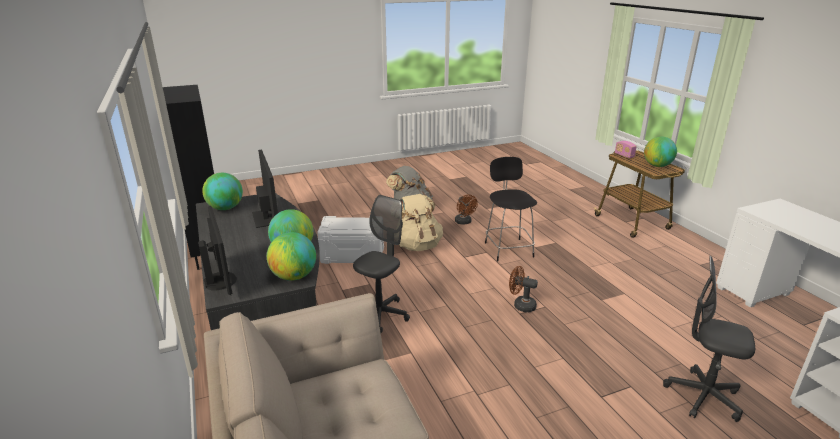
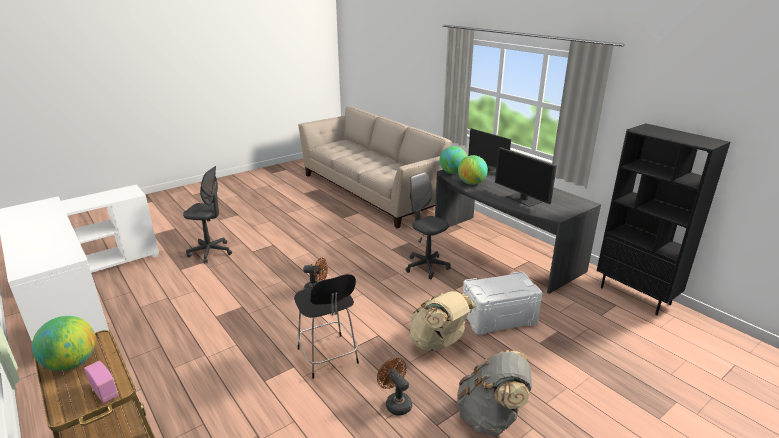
camera: 165 degrees right, 0 degrees up
(225, 208) = (568, 203): globe -> none
(380, 315) = (426, 266): grey office chair -> grey office chair turned 120 degrees clockwise

